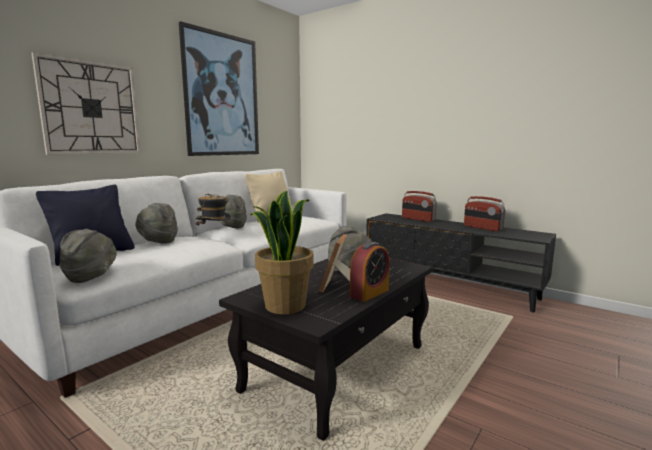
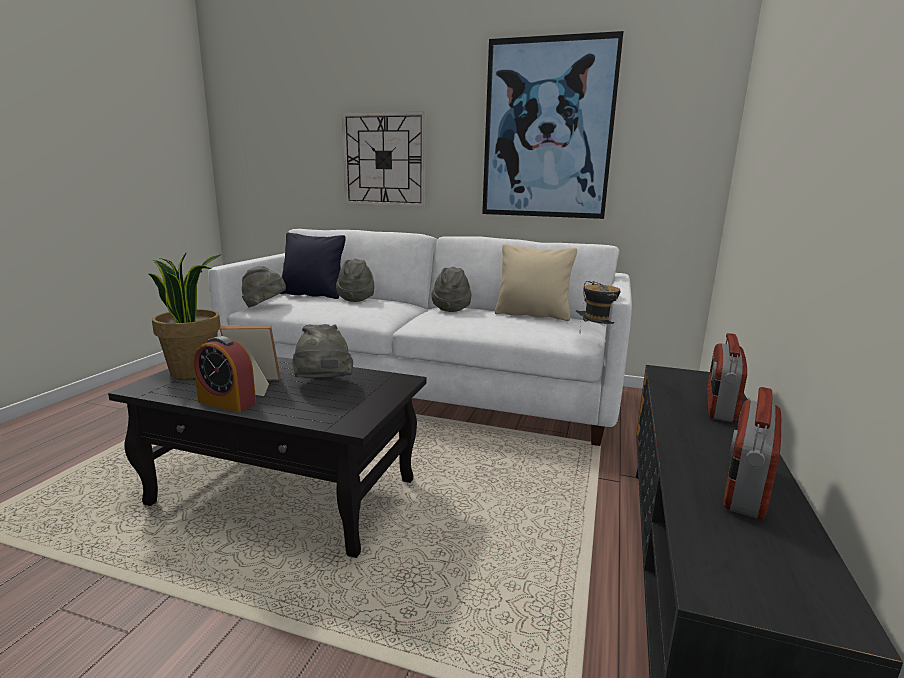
camera: 70 degrees right, 5 degrees up
(214, 235) = (401, 309): hat -> hat (596, 340)

